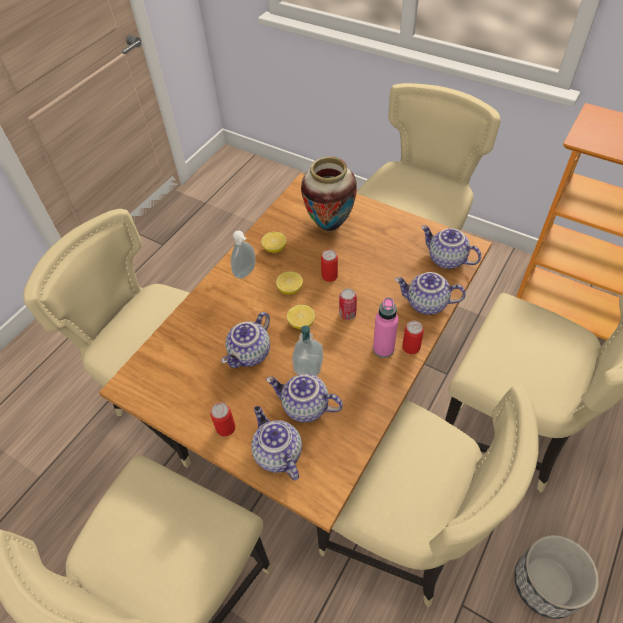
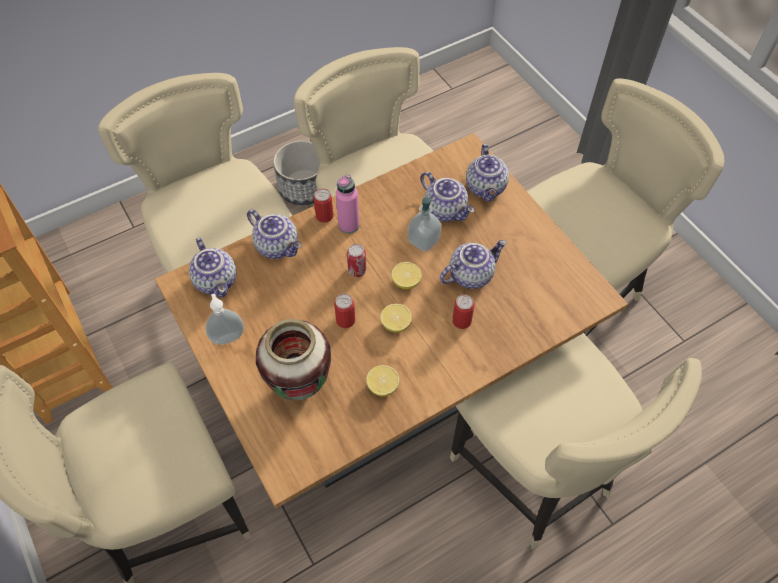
camera: 155 degrees left, 5 degrees up
(225, 427) = (519, 223): can -> can (461, 321)
(246, 273) = (431, 368): soap dispenser -> soap dispenser (228, 337)

